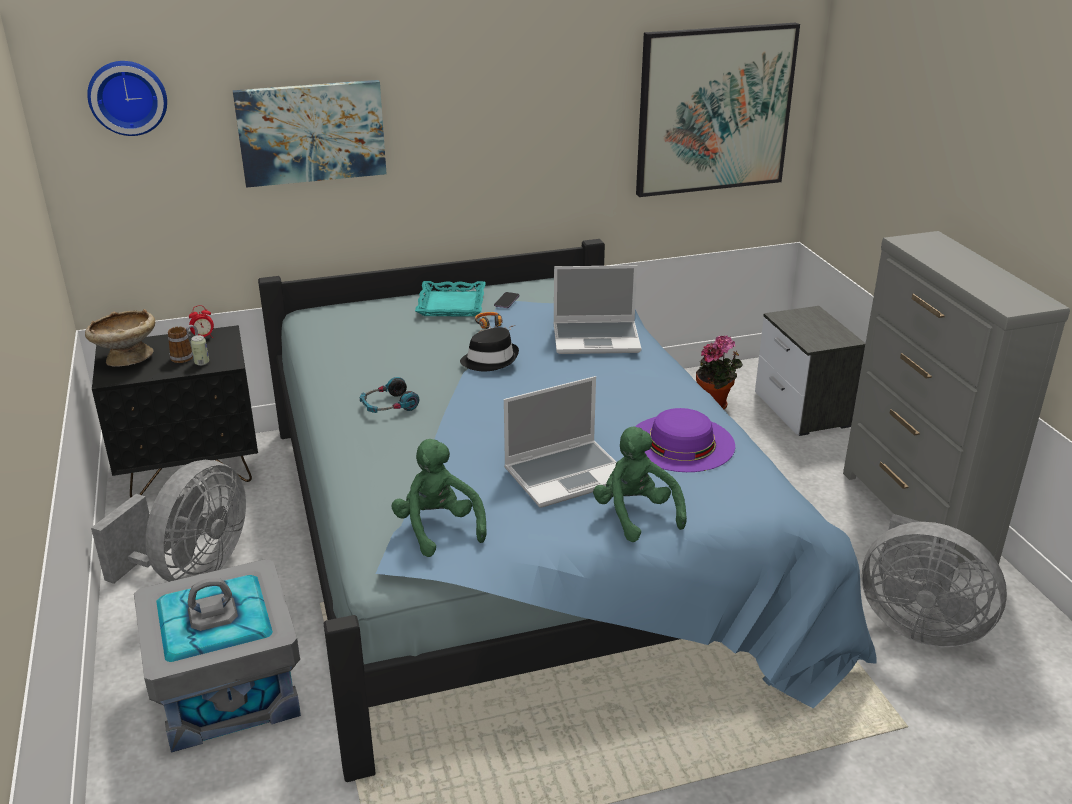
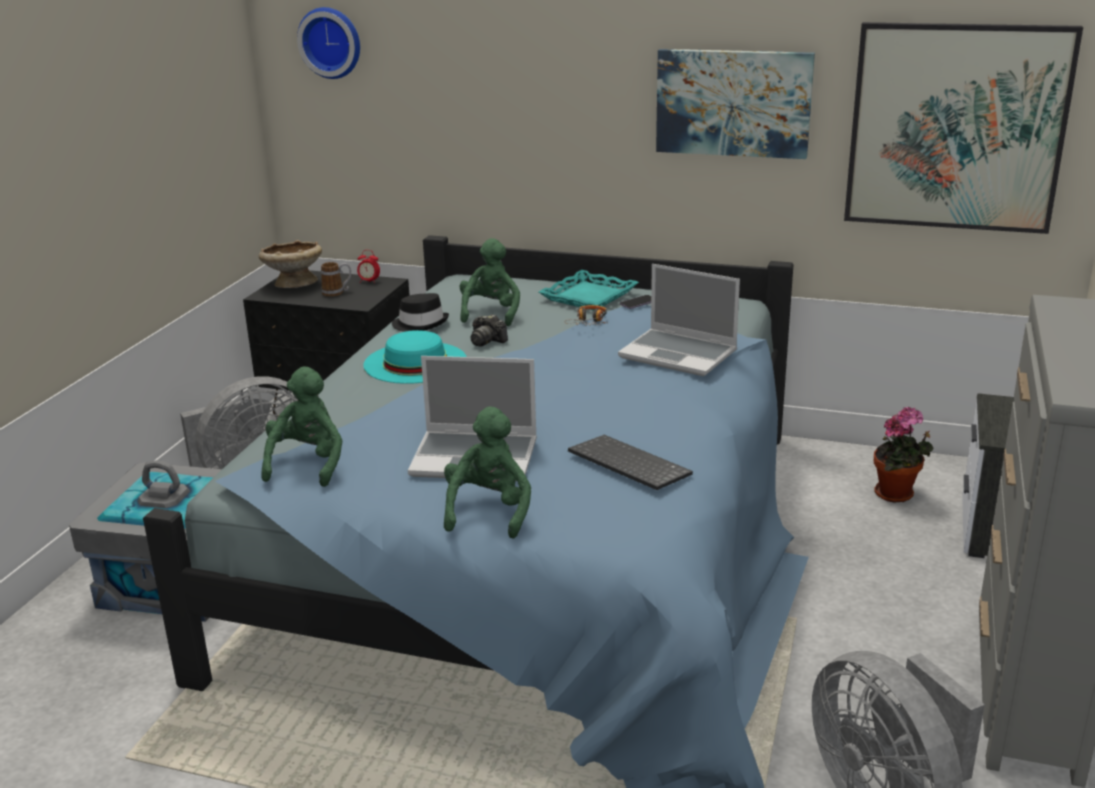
camera: 35 degrees right, 5 degrees down
(202, 363) = (342, 300): can -> none
(311, 132) = (488, 96): picture -> picture (733, 103)
(388, 406) = (415, 362): headphones -> turquoise hat
(390, 341) = (491, 313): none -> green plush toy
(422, 368) = (487, 341): none -> camera
(490, 359) = (549, 347): black hat -> black hat (420, 324)
(681, 443) = (626, 465): purple hat -> keyboard

